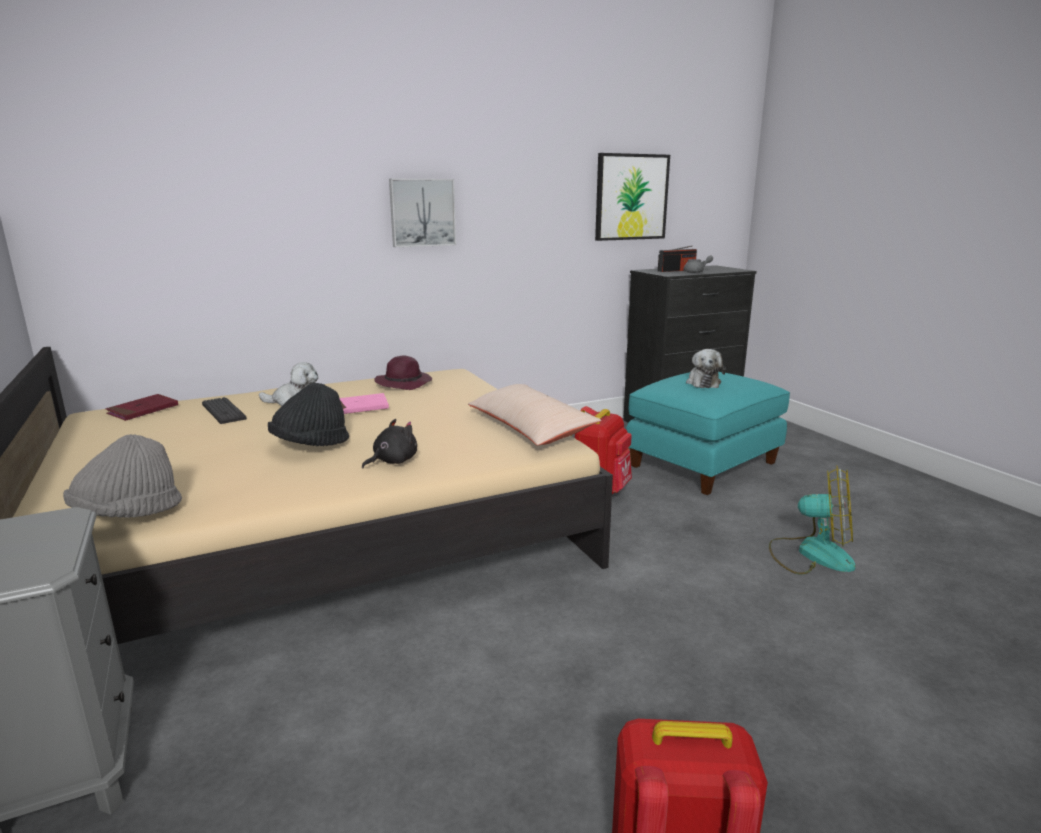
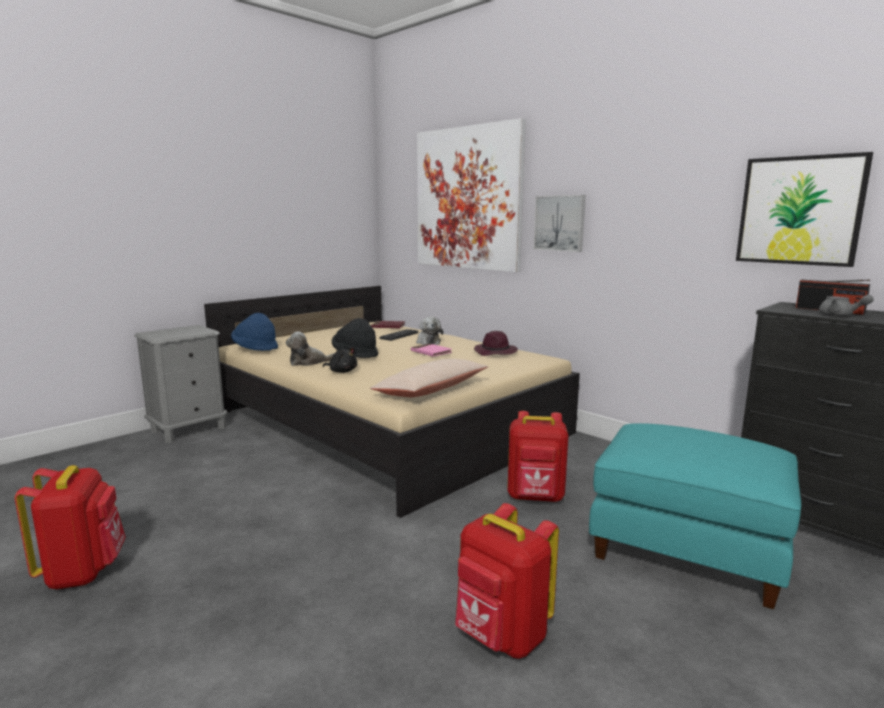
camera: 70 degrees right, 5 degrees down
(128, 514) = (255, 348): grey hat -> blue hat
(260, 179) = (468, 199): none -> picture
(703, 382) = (675, 438): plush toy -> plush toy (308, 362)
(811, 554) = (501, 637): fan -> red backpack

